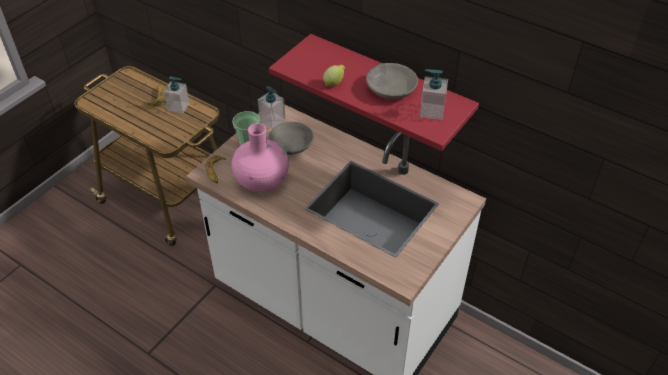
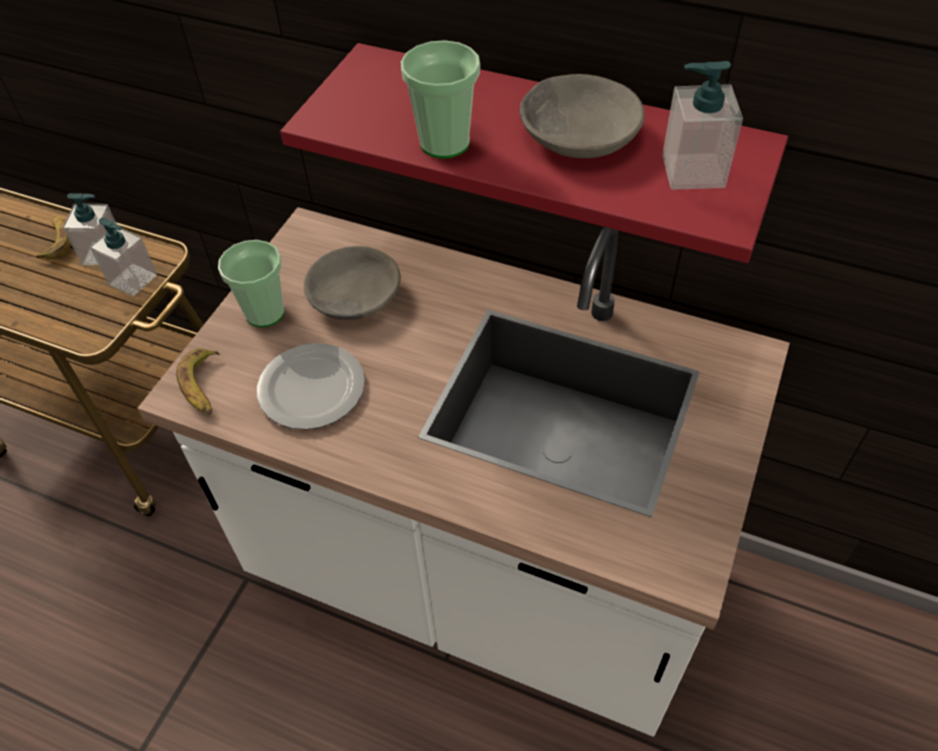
camera: 10 degrees left, 5 degrees up
(262, 181) = (310, 389): pink vase -> plate
(272, 120) = (303, 250): soap dispenser -> soap dispenser (133, 279)
(334, 83) = (445, 143): lemon -> cup

